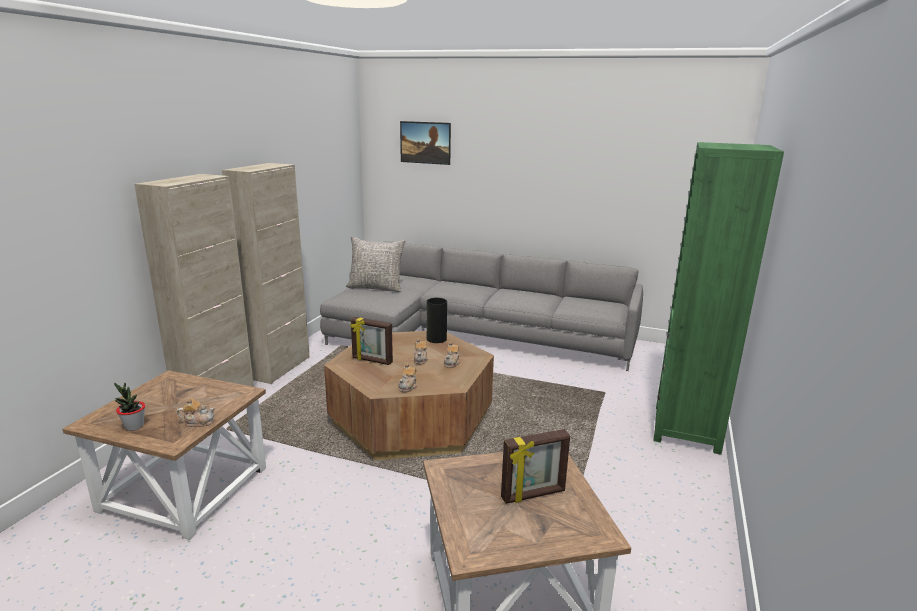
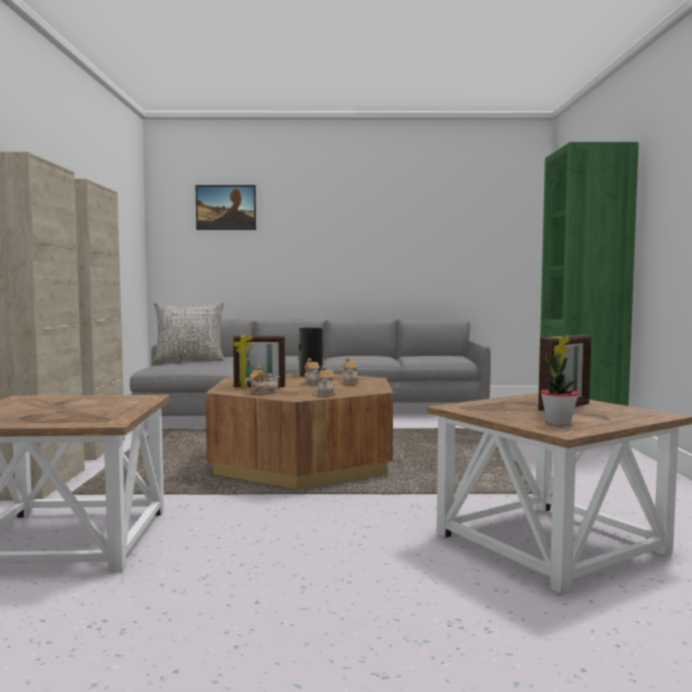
camera: 20 degrees left, 15 degrees down
(134, 426) = (30, 420): potted plant -> potted plant (558, 423)
(198, 422) = (118, 412): teapot -> teapot (262, 393)

